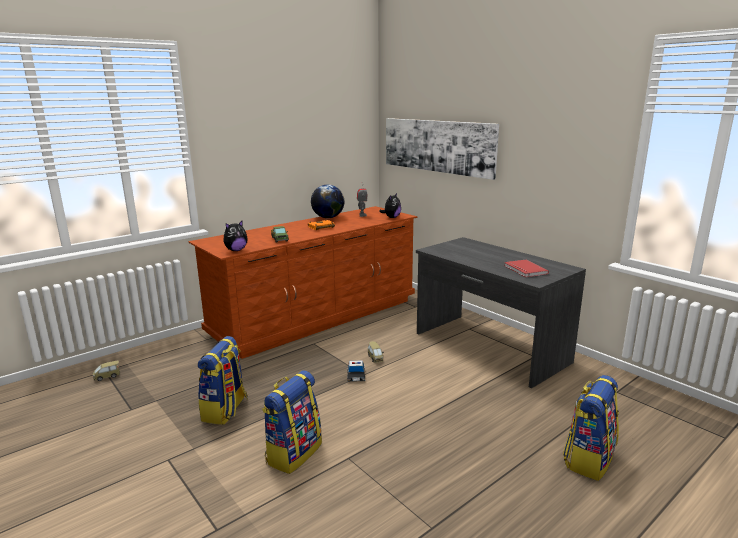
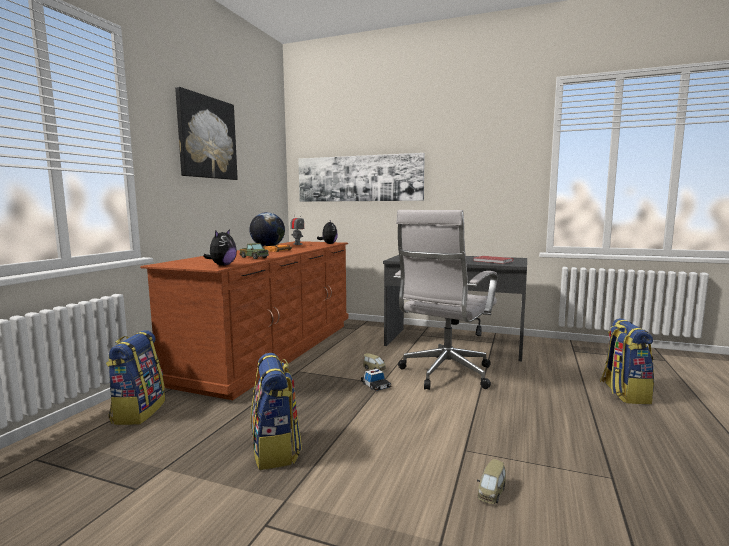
camera: 30 degrees left, 10 degrees down
(107, 376) = (47, 464): toy car -> toy car (491, 492)
(269, 117) = (206, 138): none -> picture
(293, 453) = (407, 464): backpack -> backpack (138, 412)
(429, 381) = (444, 375): none -> white office chair

